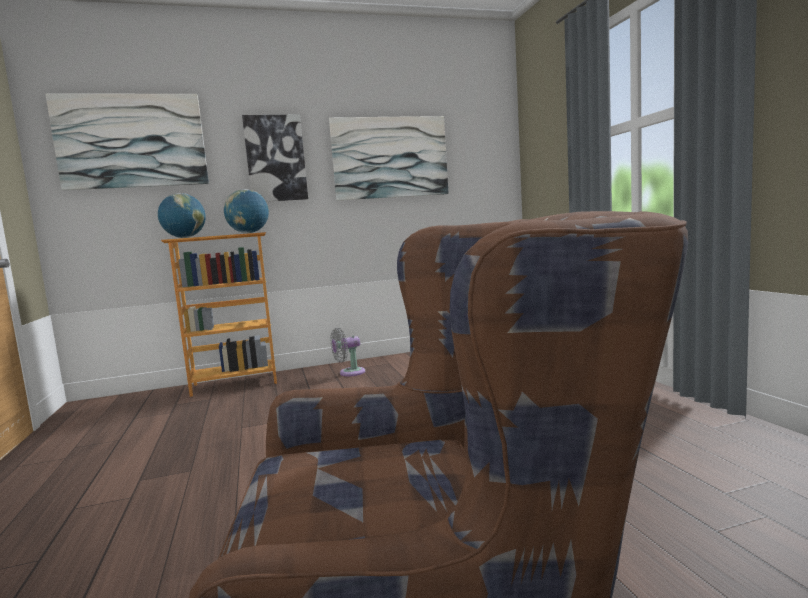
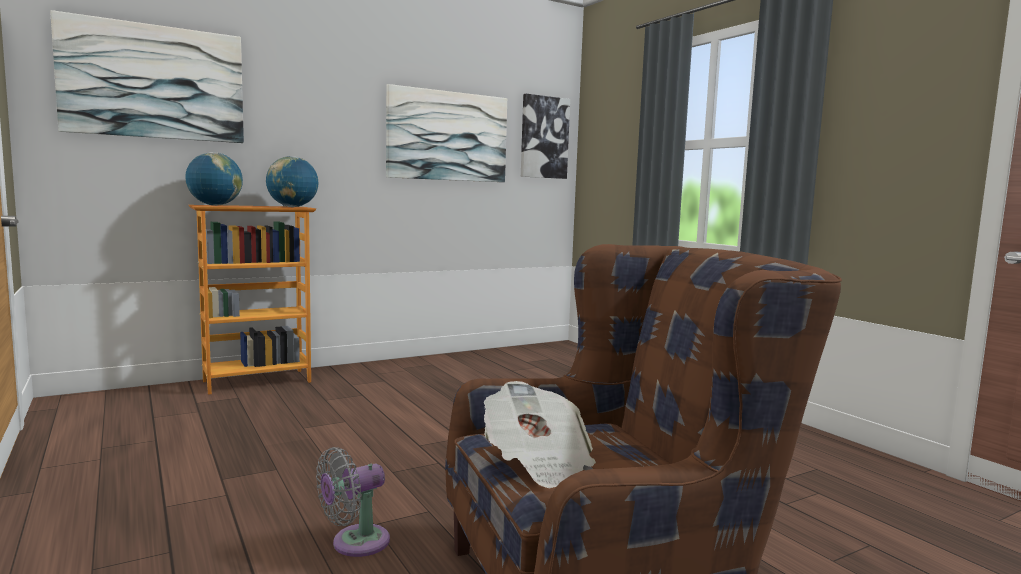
camera: 15 degrees left, 0 degrees up
(275, 158) = (323, 123): picture -> picture (544, 137)
(300, 501) = (537, 462): none -> newspaper
(349, 373) = (392, 373): grey fan -> grey fan (355, 543)

